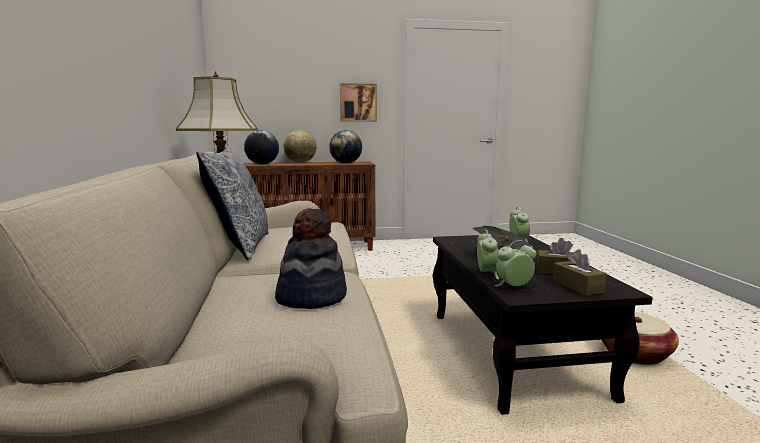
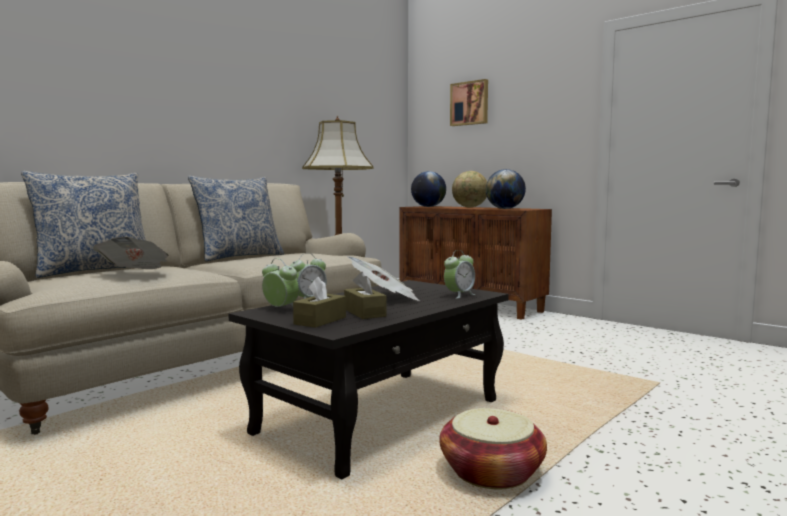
camera: 50 degrees right, 5 degrees down
(208, 313) = (94, 271): none -> pillow
(311, 297) = (135, 273): hat -> newspaper
(358, 103) = (542, 136): picture -> picture (470, 103)

